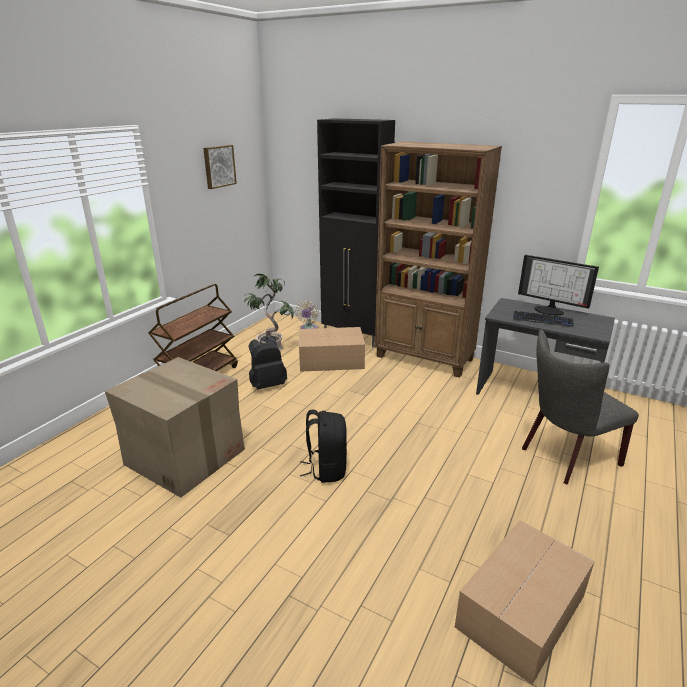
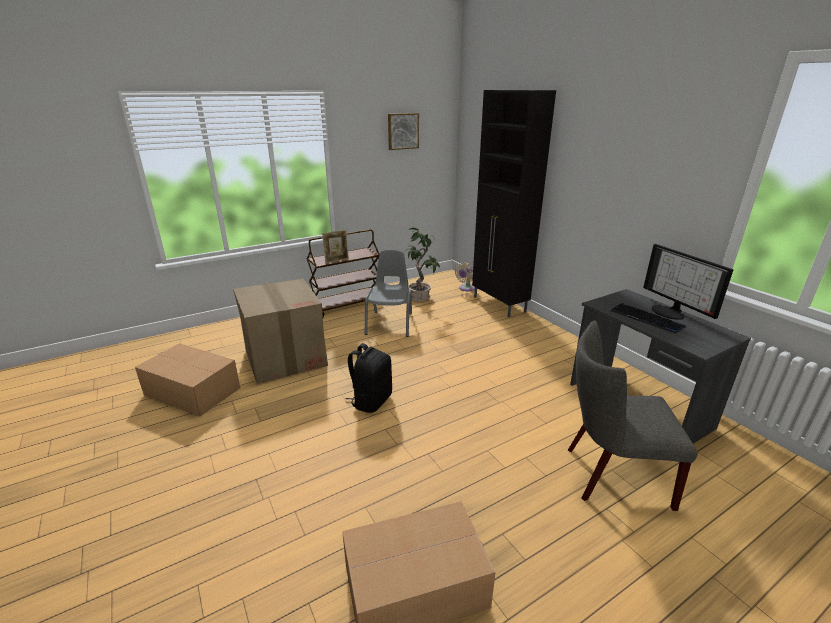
camera: 30 degrees right, 0 degrees up
(190, 327) = (337, 260): none -> picture frame
(267, 385) = (390, 324): black backpack -> grey chair
(330, 360) = (459, 318): cardboard box -> cardboard box (192, 390)
(425, 358) = (549, 338): brown bookcase -> none

